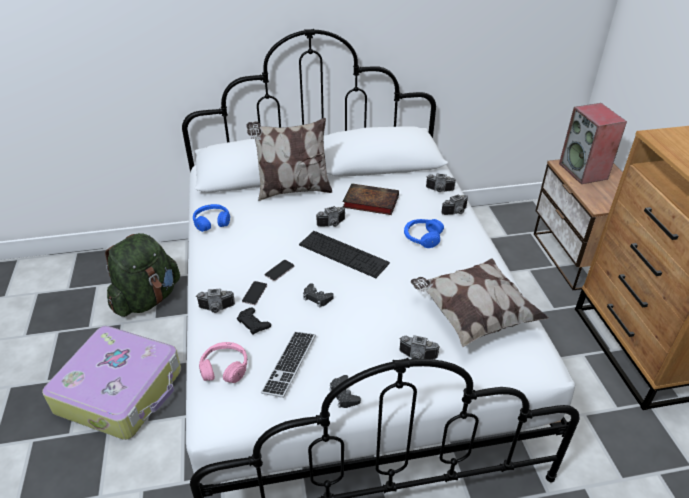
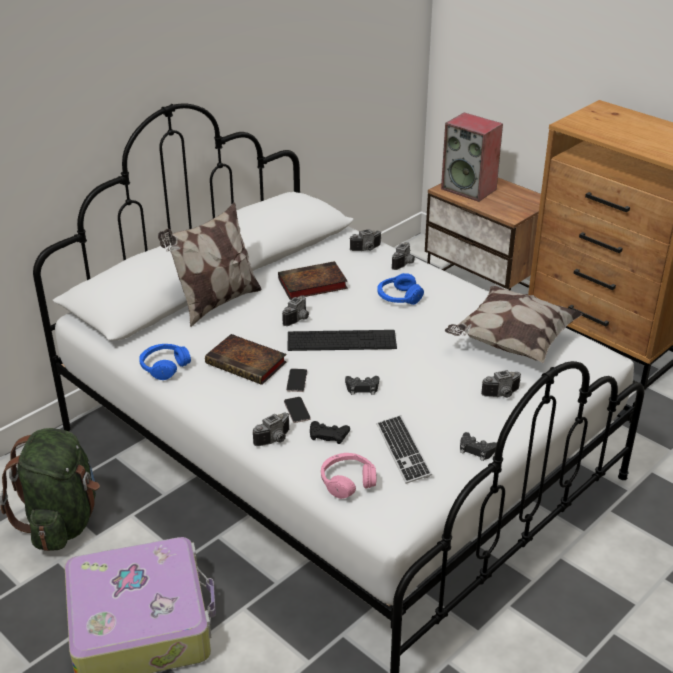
camera: 35 degrees left, 5 degrees down
(263, 243) = (248, 363): none -> book

